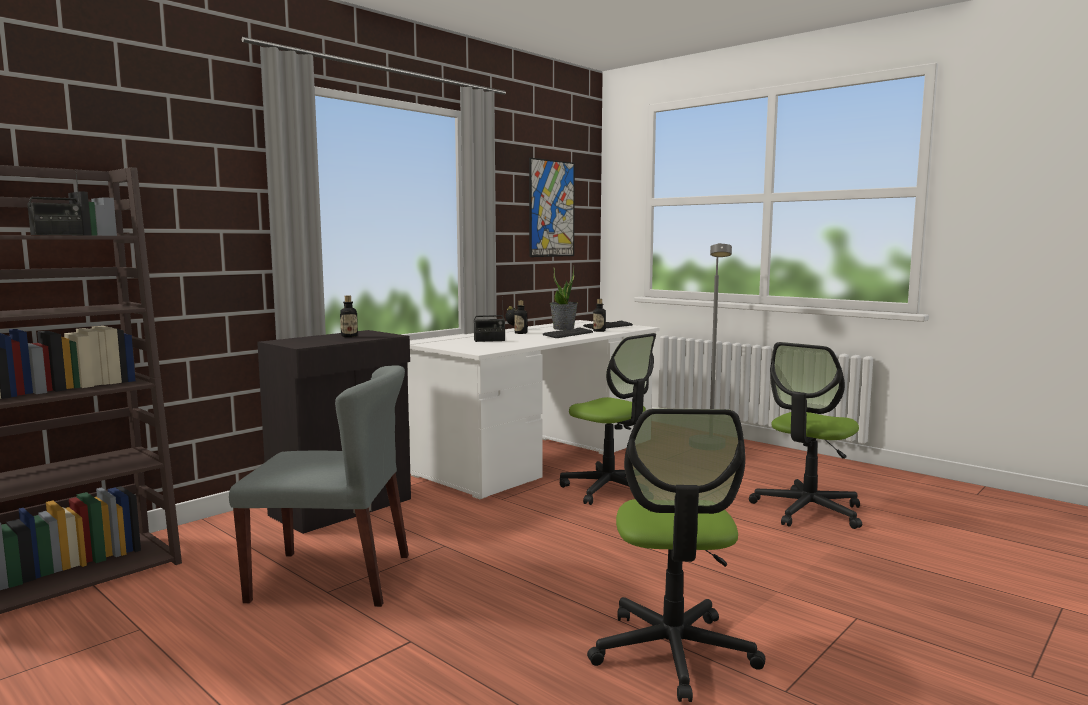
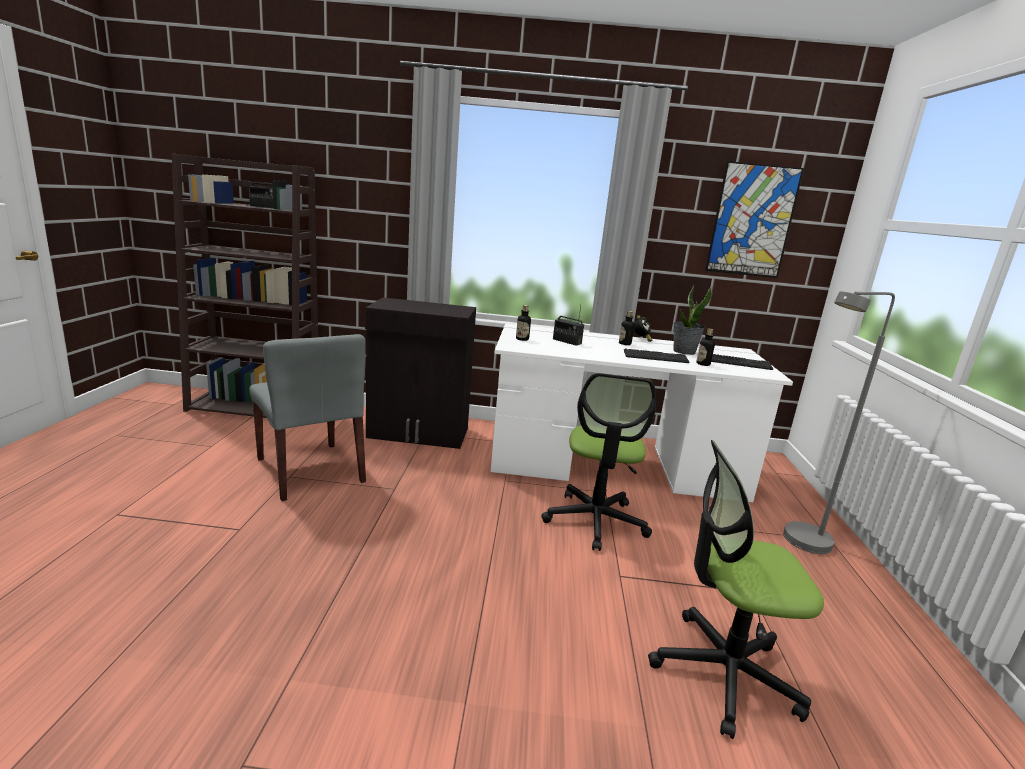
camera: 50 degrees right, 10 degrees up
(349, 336) = (436, 308): bottle -> bottle (522, 339)
(673, 652) = (284, 661): office chair -> none

